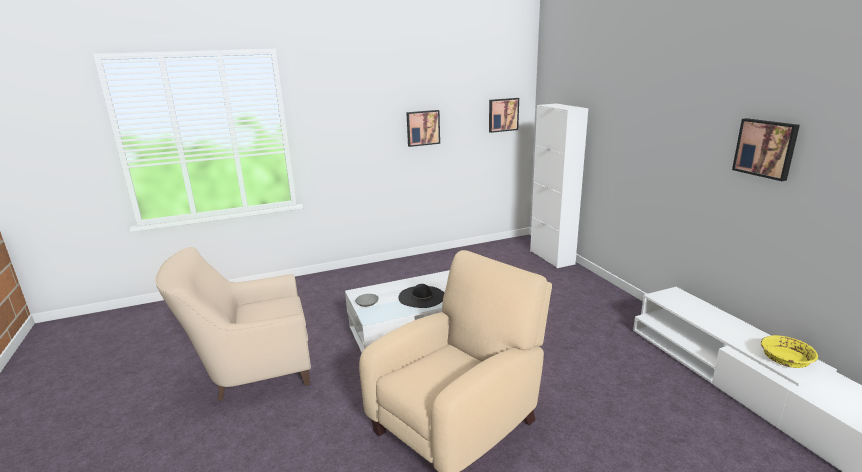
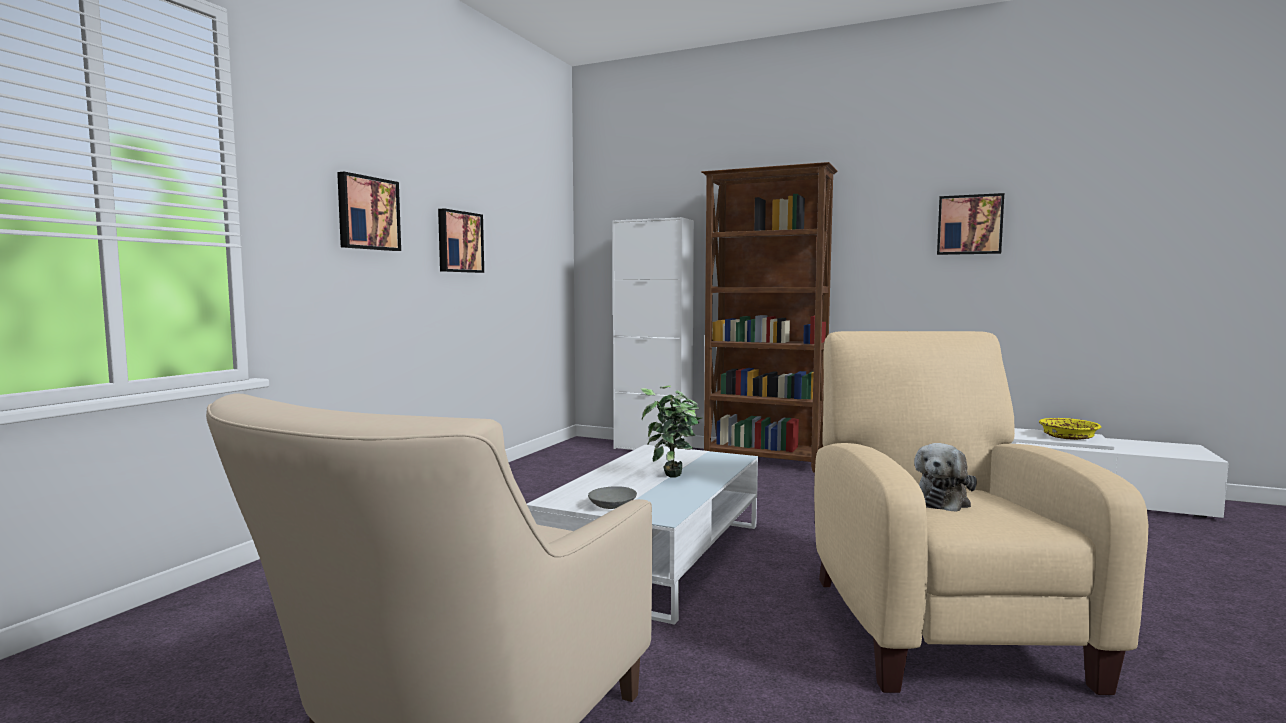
camera: 45 degrees left, 15 degrees down
(421, 297) = (672, 479): black hat -> potted plant
(436, 365) = (940, 501): none -> plush toy
(503, 114) = (546, 241): picture -> picture (367, 213)
(599, 289) = (765, 461): none -> brown bookcase

